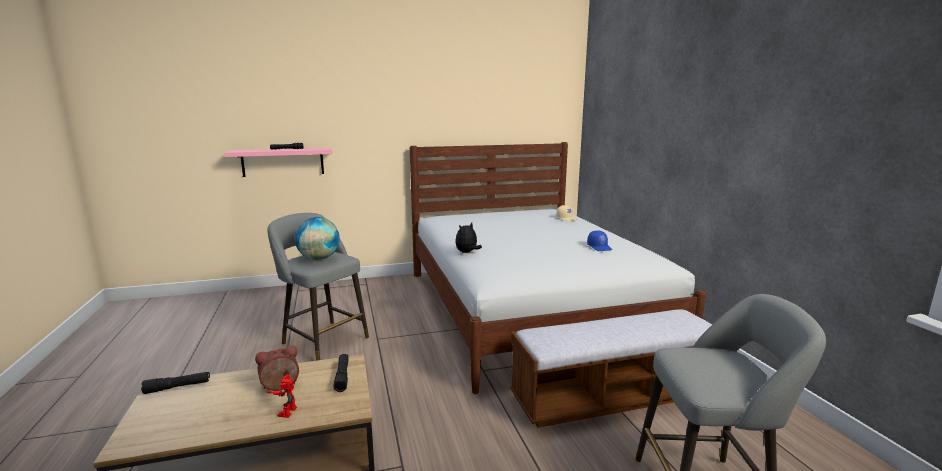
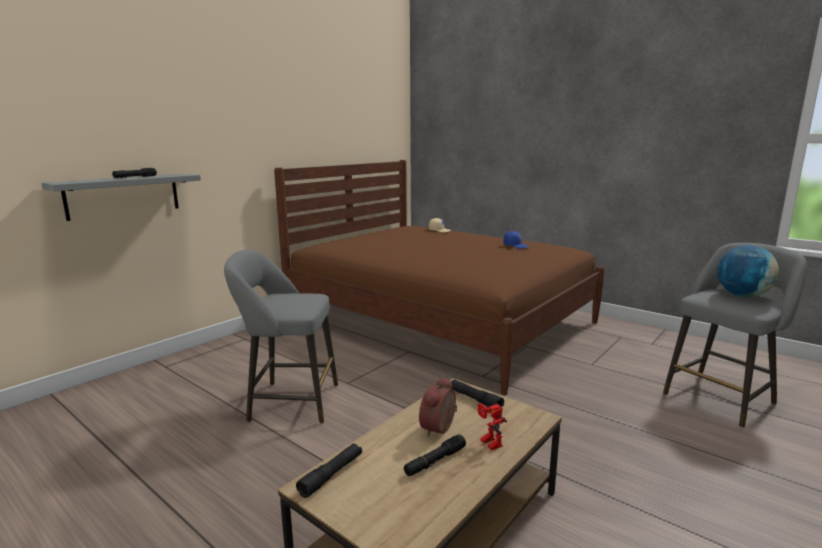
camera: 35 degrees left, 0 degrees up
(235, 406) = (435, 461): none -> black flashlight
(283, 162) = (123, 196): pink shelf -> grey shelf
(319, 258) = (291, 301): globe -> globe (742, 295)
(467, 252) = (426, 267): plush toy -> none
(529, 309) = (440, 320): white bed -> brown bed
(612, 397) = (592, 362): bench -> none

